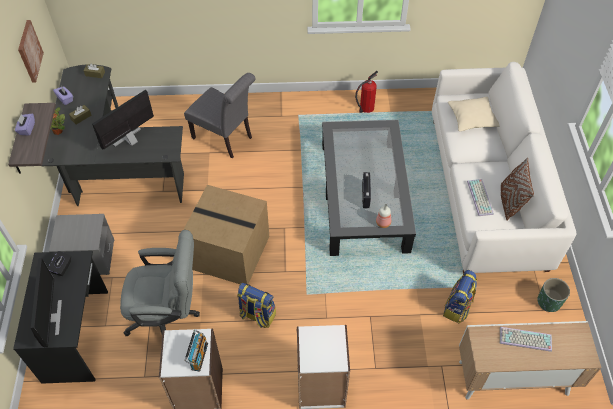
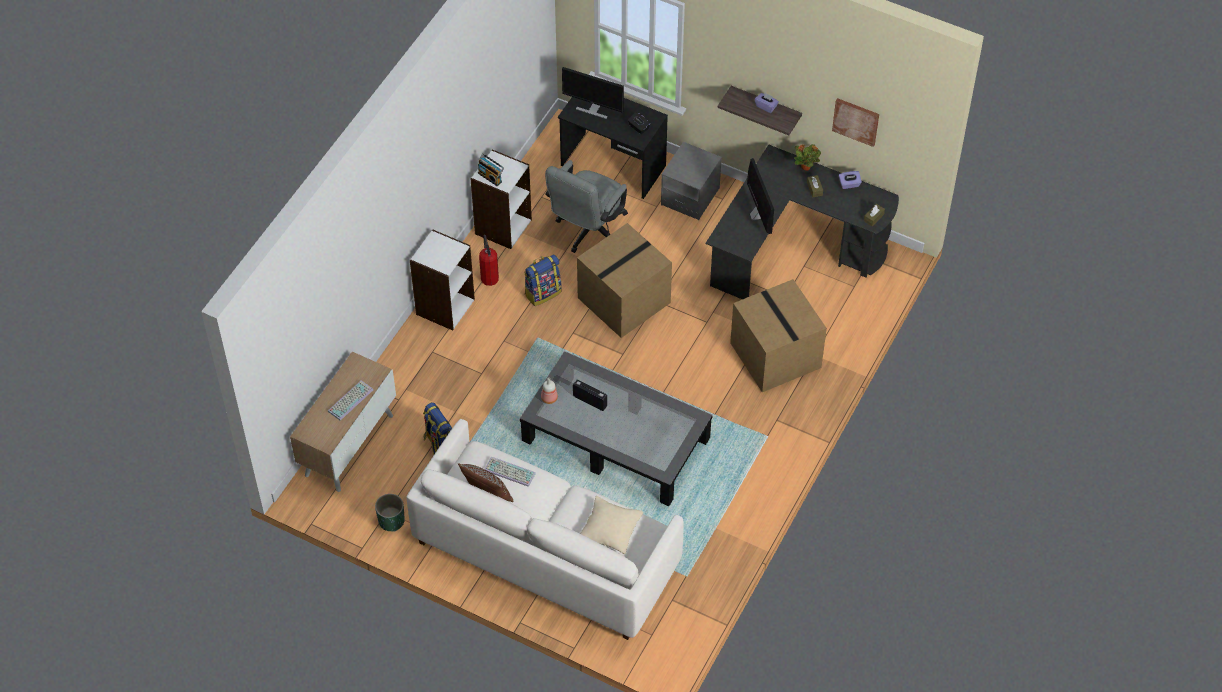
camera: 120 degrees right, 0 degrees up
(225, 139) = (774, 355): grey chair -> cardboard box
(366, 108) = (736, 506): fire extinguisher -> fire extinguisher (489, 277)

